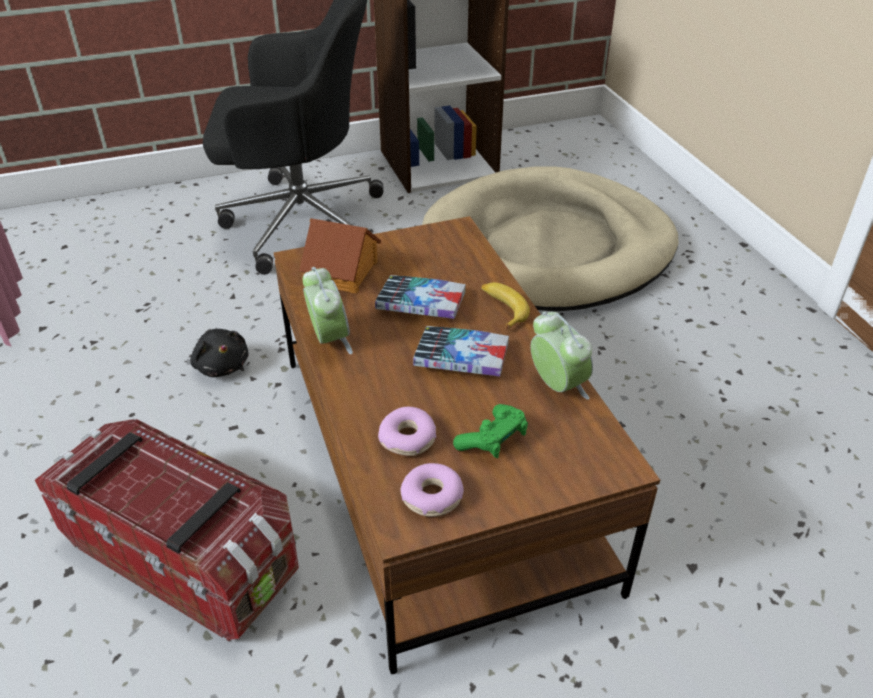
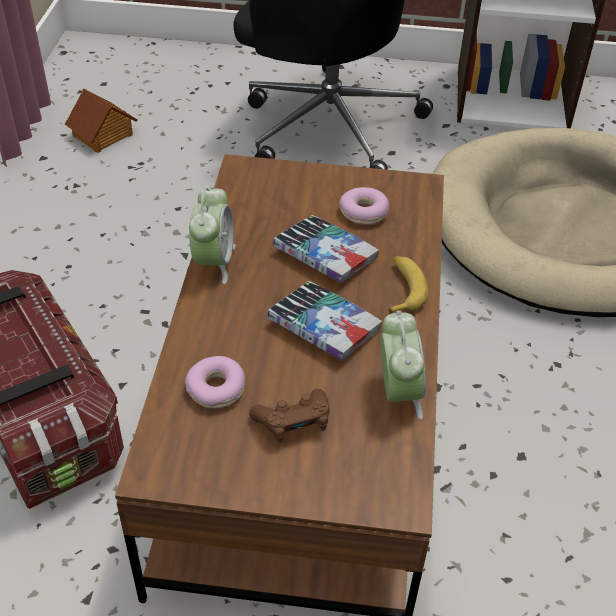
camera: 25 degrees right, 5 degrees up
(221, 365) = (170, 247): black plush toy -> none
(343, 272) = (274, 196): toy house -> toy house (103, 135)
(432, 497) = (198, 455): donut -> donut (364, 213)
(493, 440) = (293, 423): green game controller -> brown game controller

